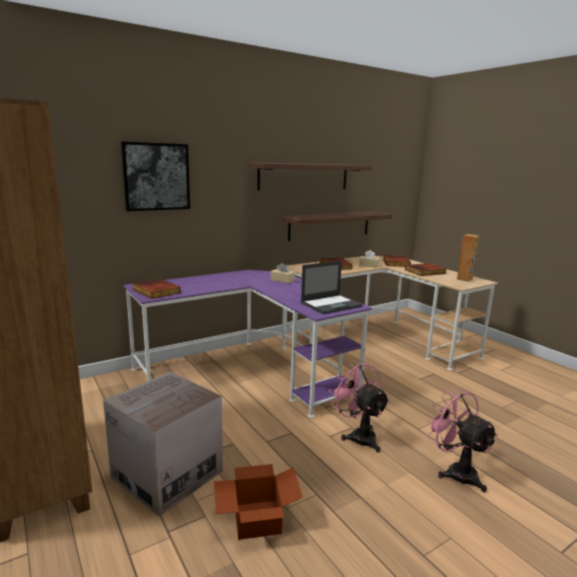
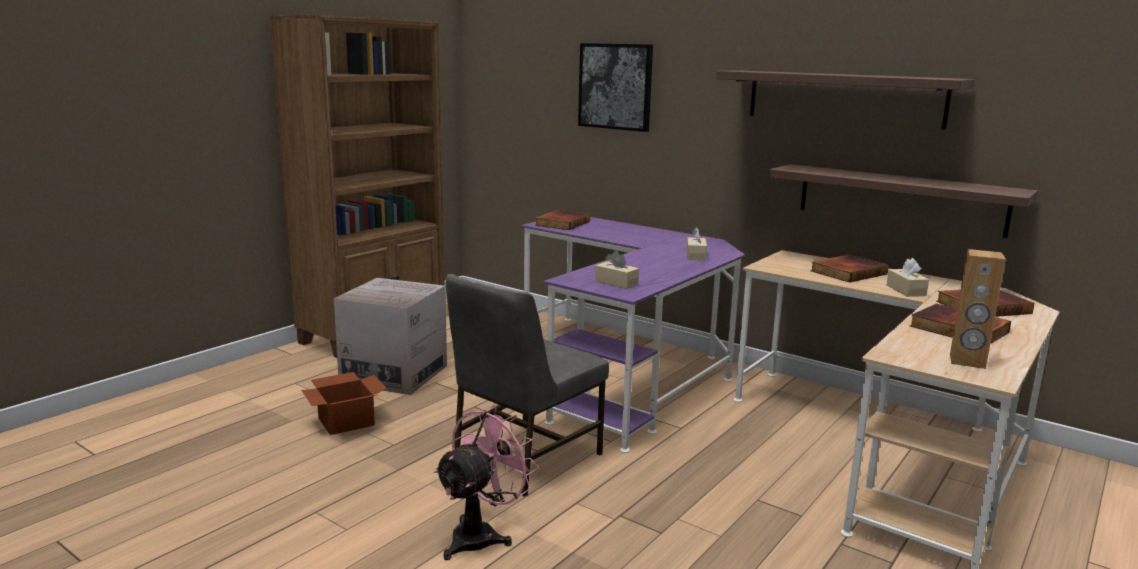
camera: 70 degrees right, 0 degrees up
(331, 304) = (616, 283): laptop -> beige tissue box
(358, 435) = (524, 458): pink fan -> grey chair

